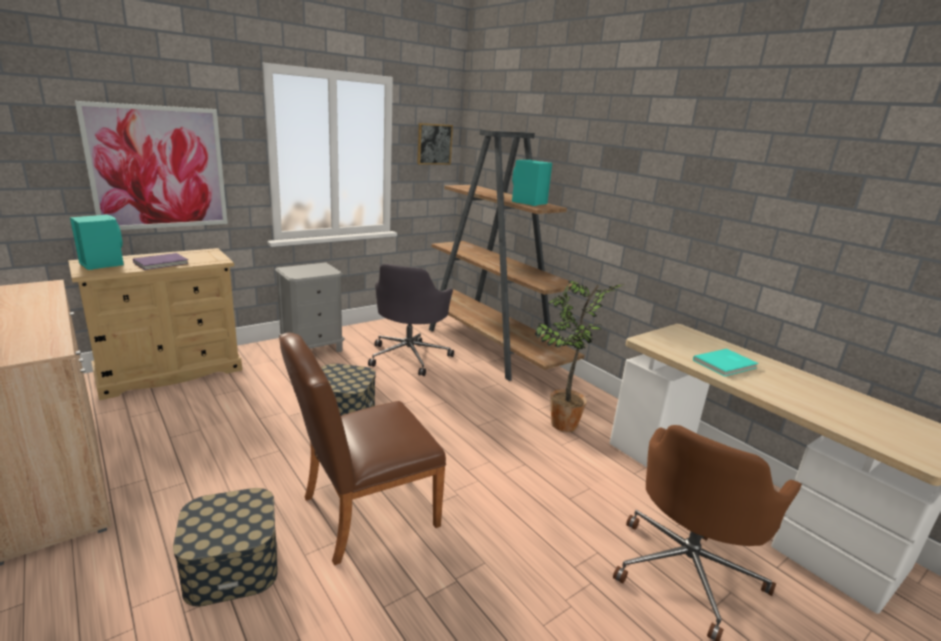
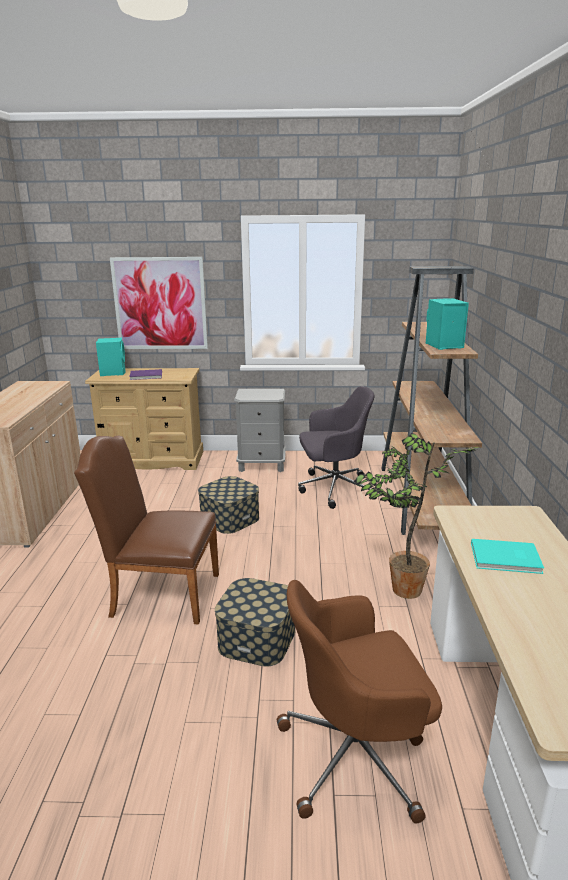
camera: 40 degrees right, 0 degrees up
(232, 565) = (60, 592): storage box -> storage box (257, 639)
(409, 356) = (334, 489): grey office chair -> grey office chair turned 150 degrees counterclockwise
(434, 144) = (414, 278): picture -> none

